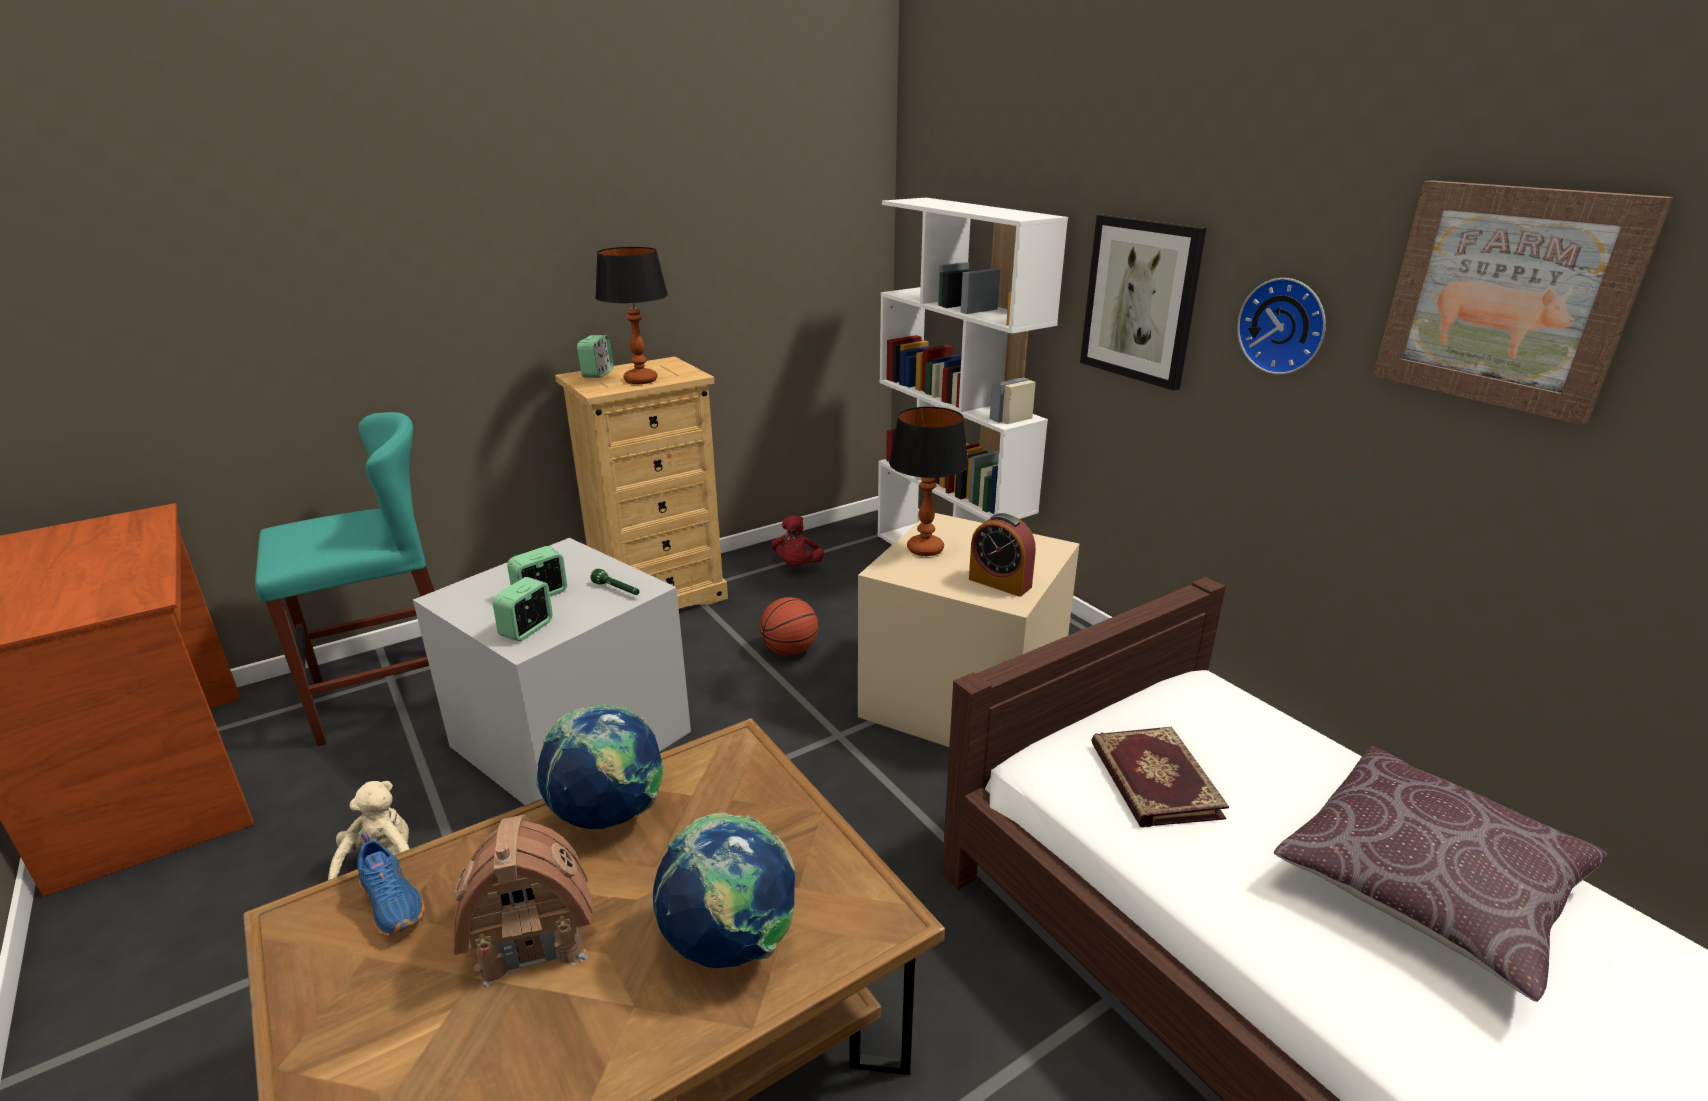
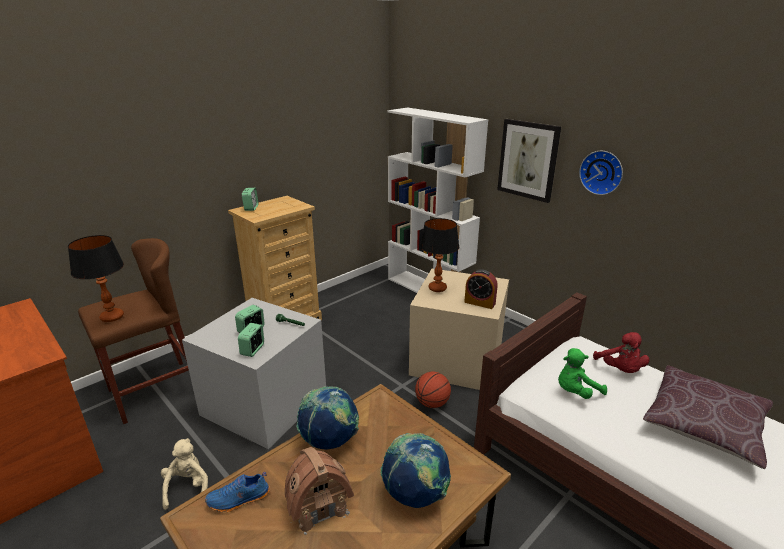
camera: 10 degrees left, 0 degrees up
(390, 695) = (154, 391): turquoise stool -> brown stool
(393, 902) = (239, 500): blue shoe -> blue shoe turned 120 degrees clockwise
(640, 380) = (277, 211): table lamp -> table lamp (112, 317)
(790, 650) = (363, 344): basketball -> basketball (432, 403)
(797, 567) = (352, 299): red plush toy -> red plush toy (620, 370)
(1152, 780) = (575, 392): book -> green plush toy
(1507, 297) = (706, 160): picture -> none

